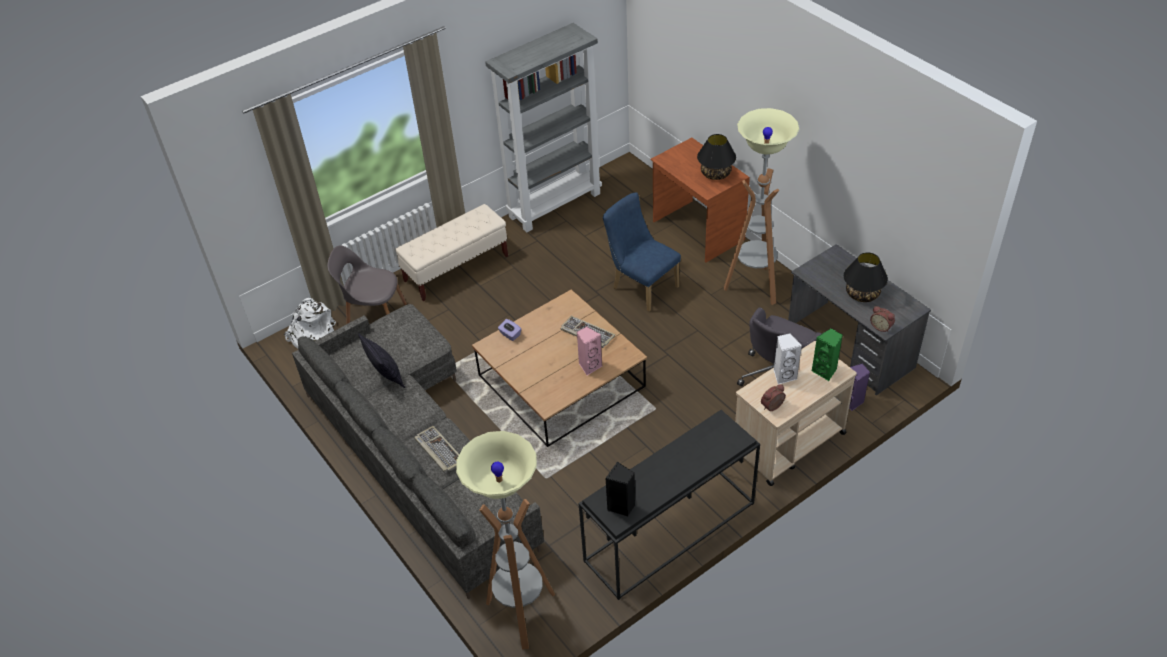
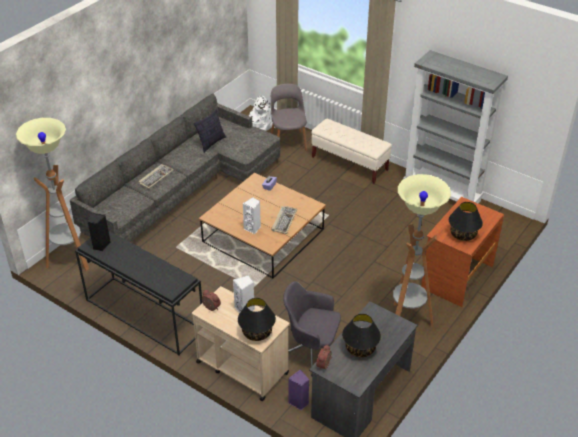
camera: 70 degrees right, 5 degrees down
(589, 366) = (253, 228): pink speaker -> white speaker
(641, 286) = (376, 256): blue chair -> none
(825, 371) = (257, 333): green speaker -> black table lamp

